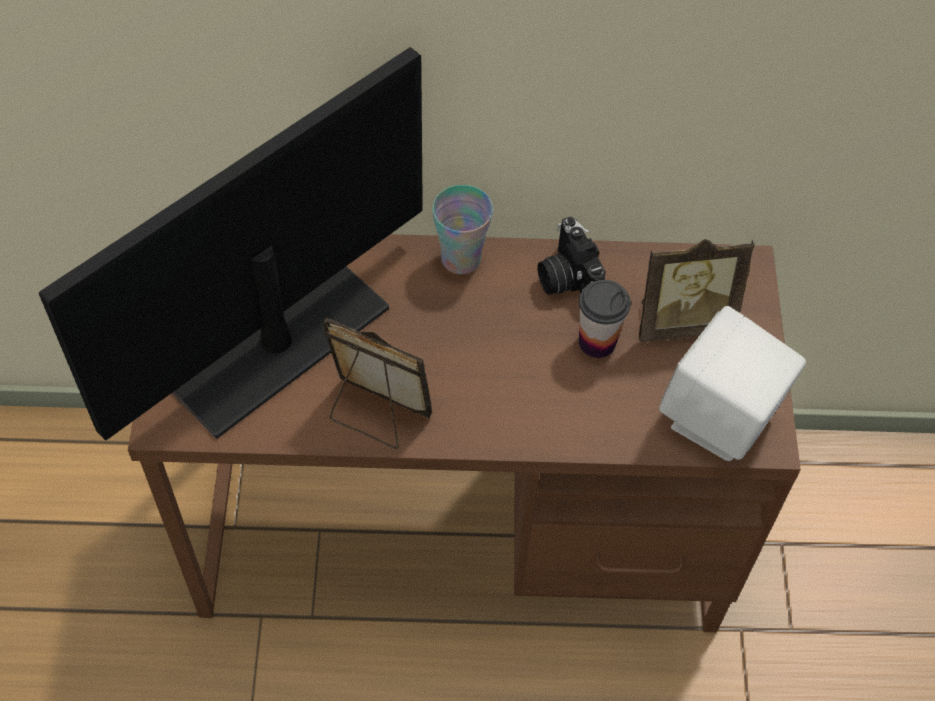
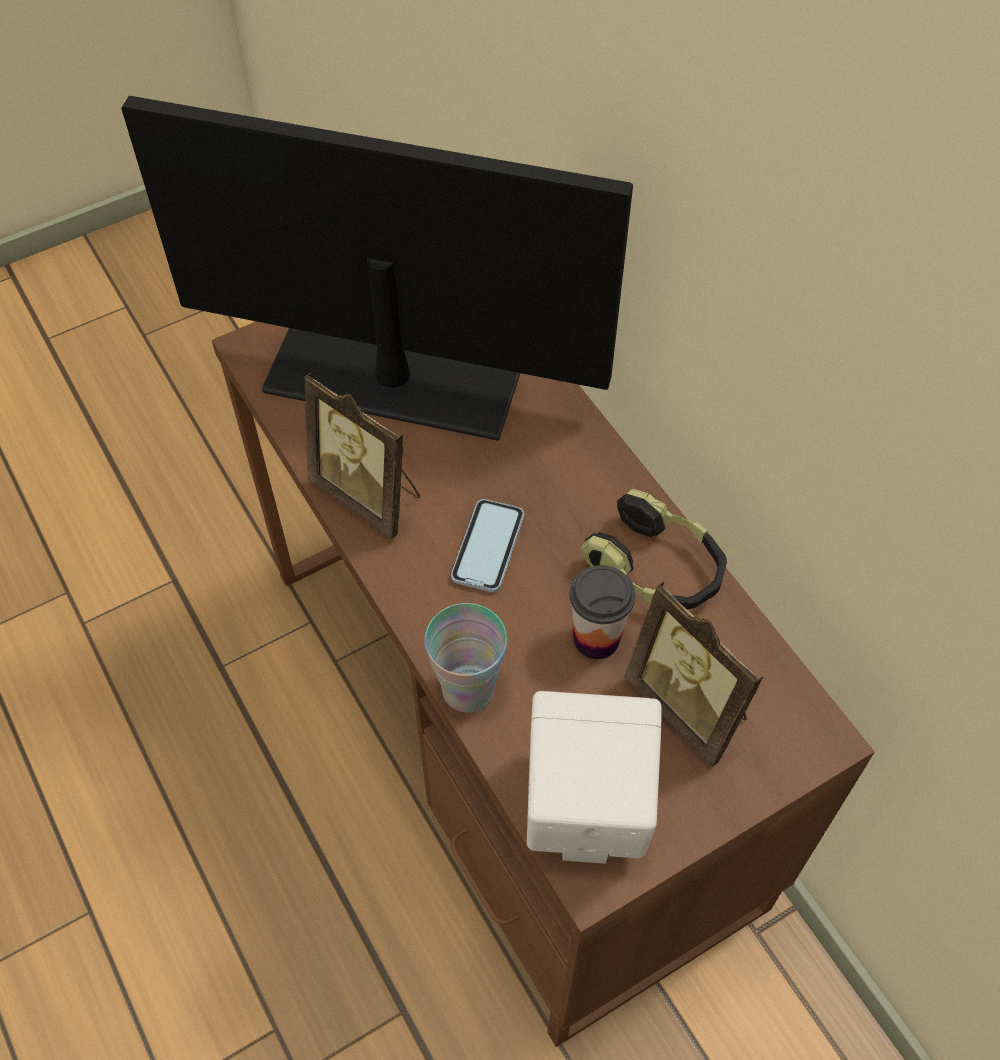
camera: 60 degrees right, 0 degrees up
(375, 415) = (369, 495): picture frame -> picture frame turned 135 degrees clockwise
(461, 258) = (604, 466): cup -> cup (468, 689)
(478, 364) = (488, 547): none -> phone
(566, 278) = (656, 568): camera -> headphones

